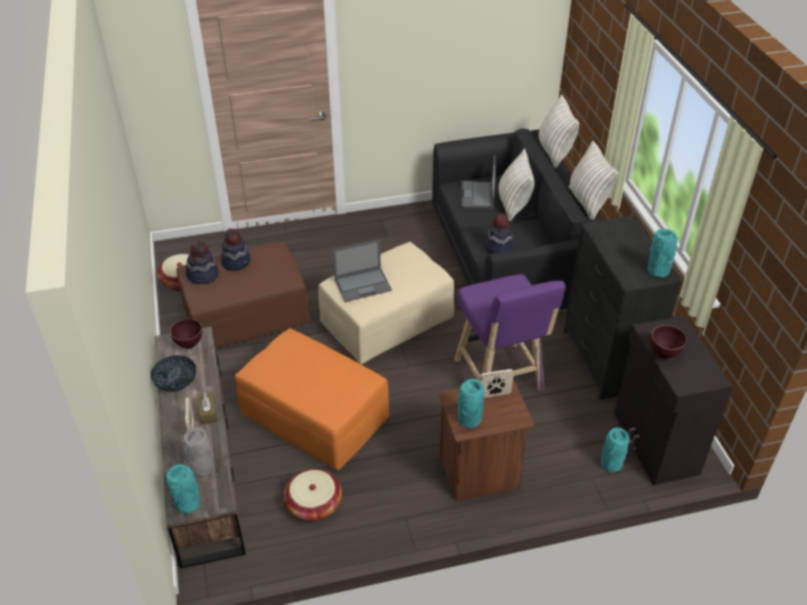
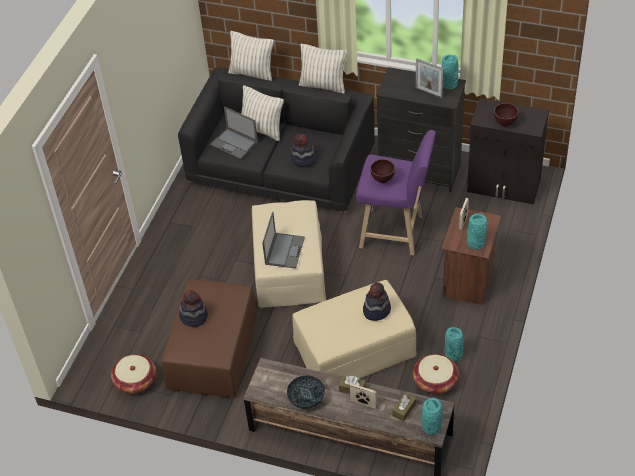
camera: 55 degrees left, 5 degrees up
(188, 345) = (271, 378): brown bowl -> brown bowl (382, 180)
(201, 468) = (404, 410): grey vase -> brown tissue box
(203, 275) = (192, 343): hat -> hat (376, 310)
(314, 416) = (354, 350): orange ottoman -> beige ottoman
(611, 465) = (506, 215): turquoise vase -> turquoise vase (453, 356)
(627, 260) = (429, 92): none -> picture frame

